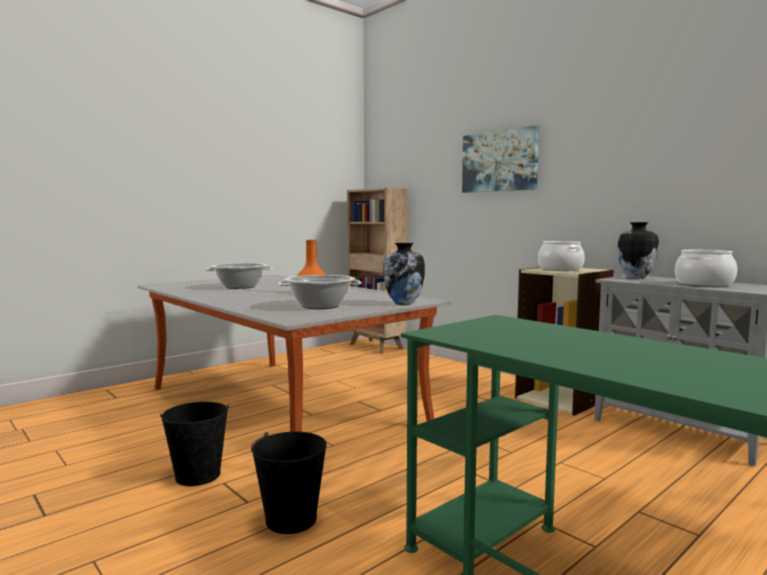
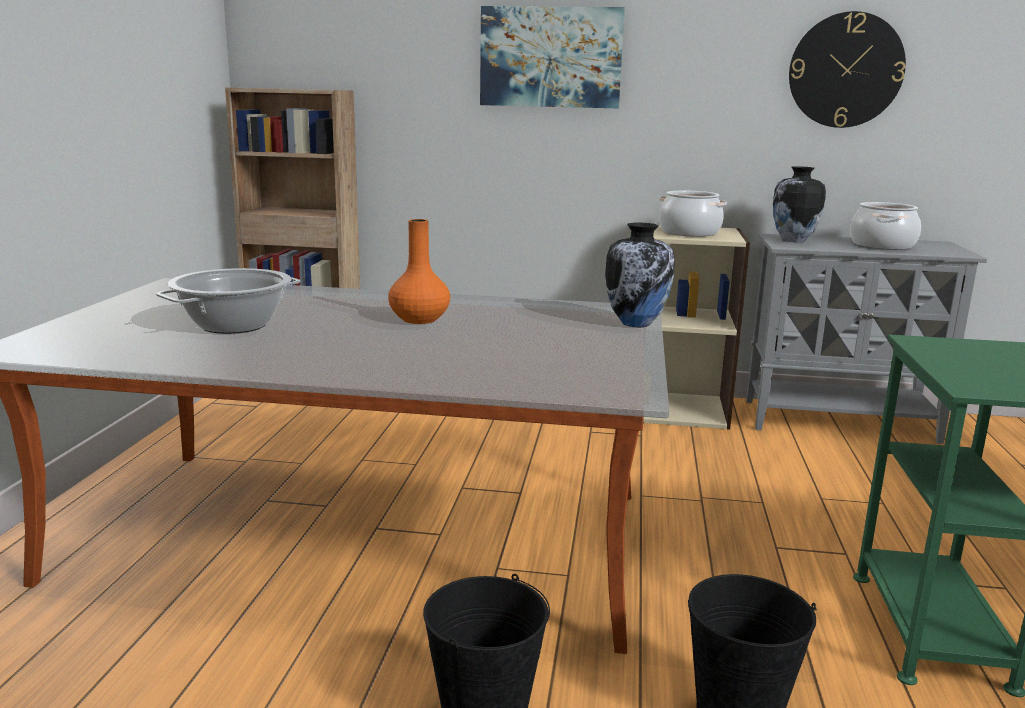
camera: 40 degrees left, 10 degrees up
(320, 306) = (552, 351): cooking pot -> none
(690, 149) = (845, 70): none -> wall clock

